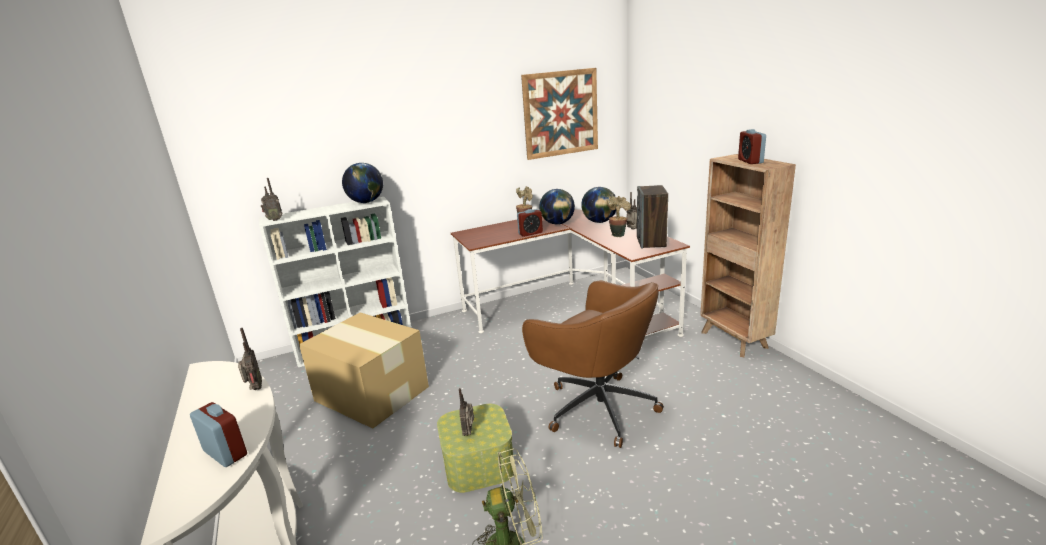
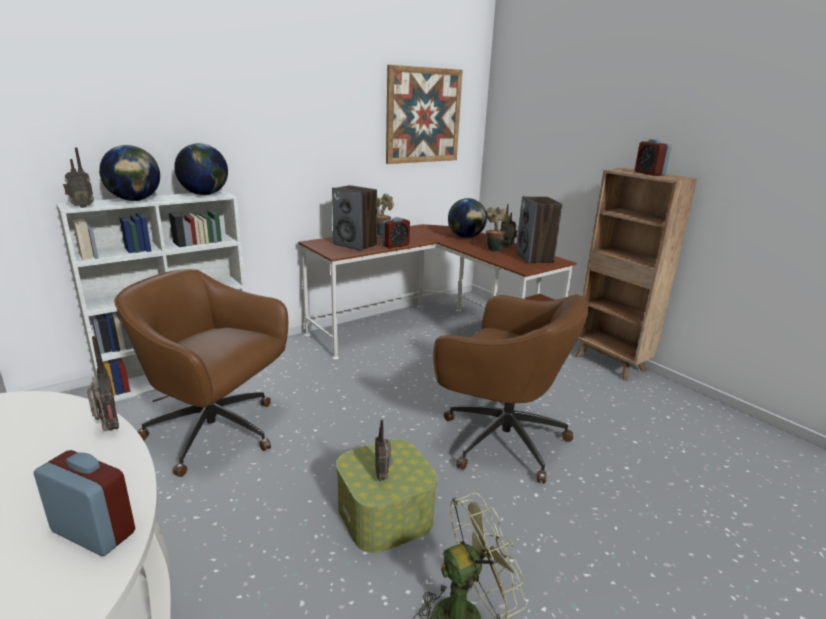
camera: 15 degrees left, 0 degrees up
(371, 393) = (216, 433): cardboard box -> brown office chair
(496, 234) = (355, 245): none -> speaker
(557, 223) = (420, 237): globe -> globe (135, 200)

